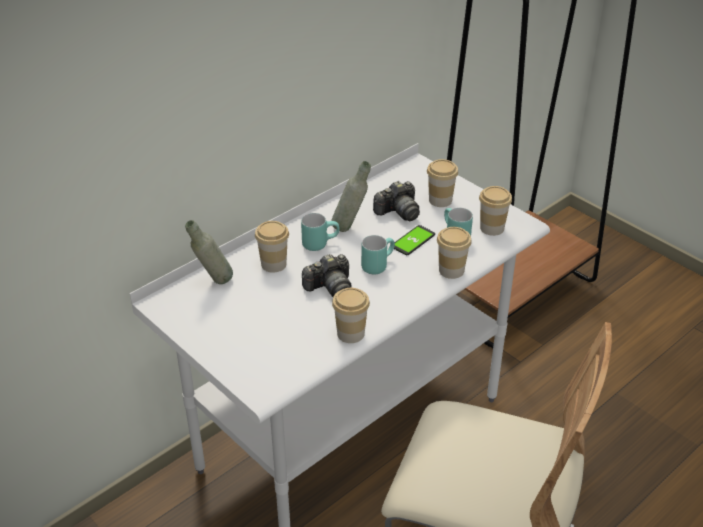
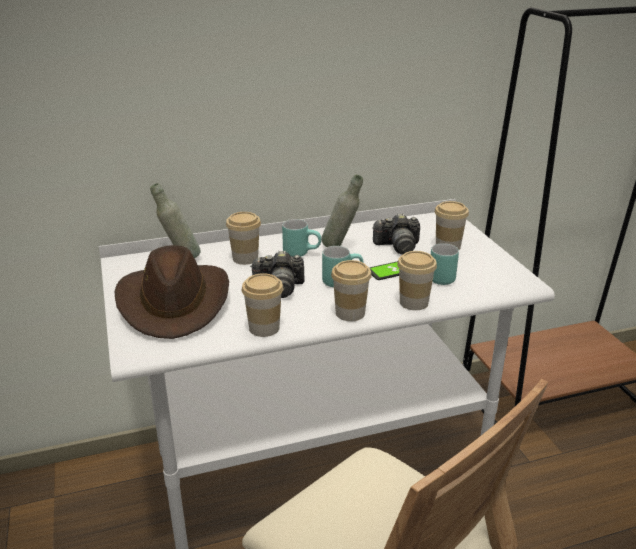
camera: 25 degrees right, 10 degrees down
(251, 331) = (175, 302): none -> brown hat
(492, 228) = (486, 278): cup -> cup (350, 313)

